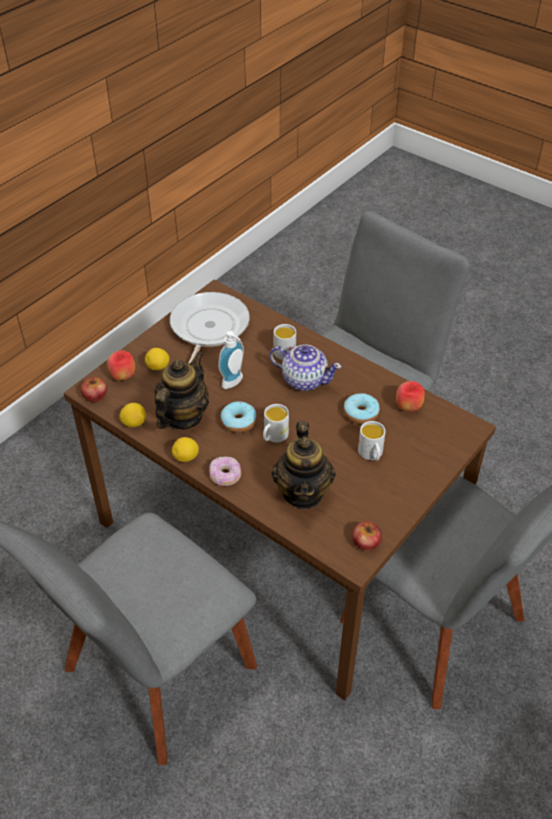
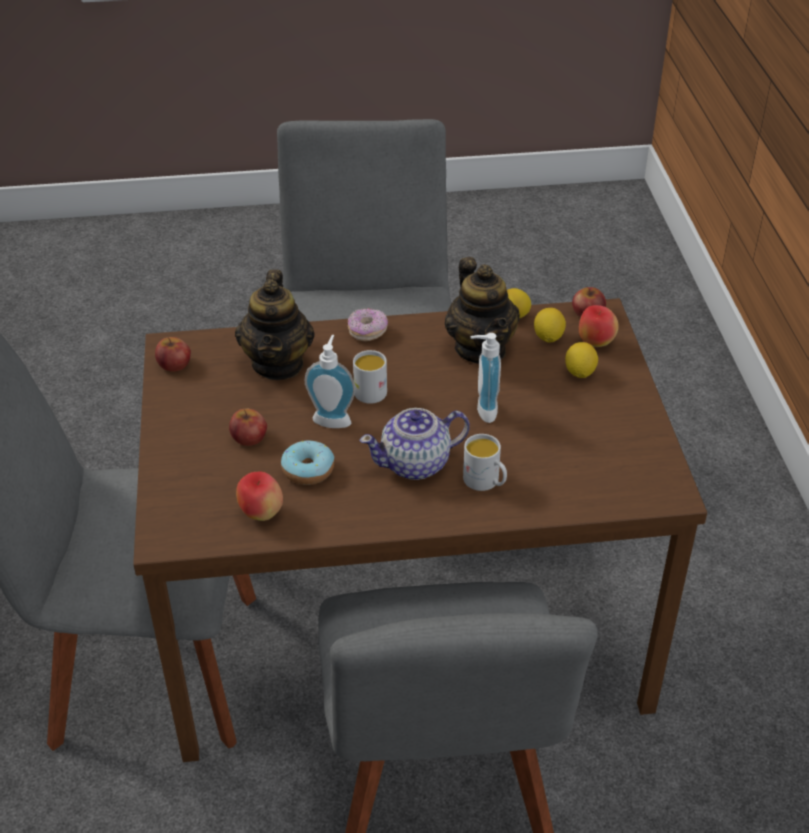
camera: 135 degrees right, 5 degrees down
(186, 457) = (423, 322): lemon -> lemon (548, 337)
(207, 329) = (602, 444): frying pan -> none
(238, 422) = (422, 379): donut -> none
(303, 492) = (278, 364): teapot -> teapot turned 135 degrees counterclockwise
(314, 433) = (333, 418): none -> soap dispenser
(371, 454) = (249, 437): white mug -> apple

